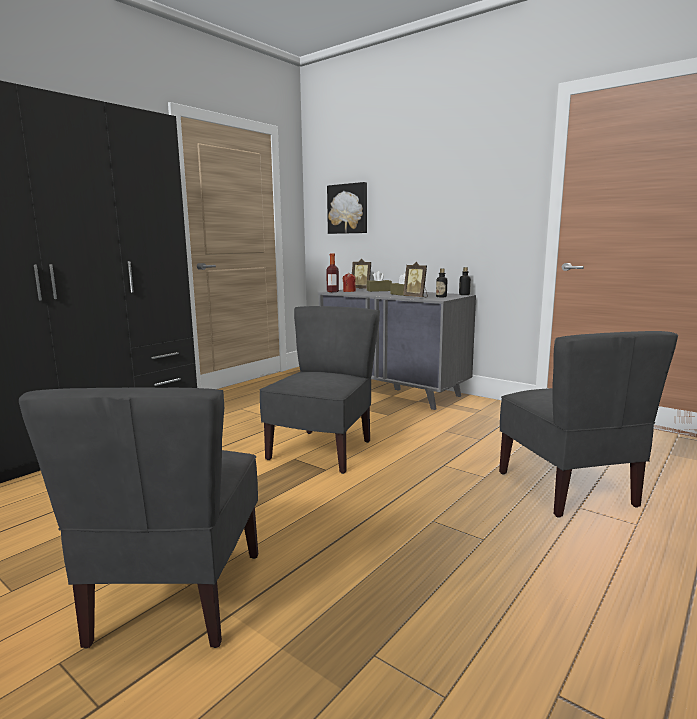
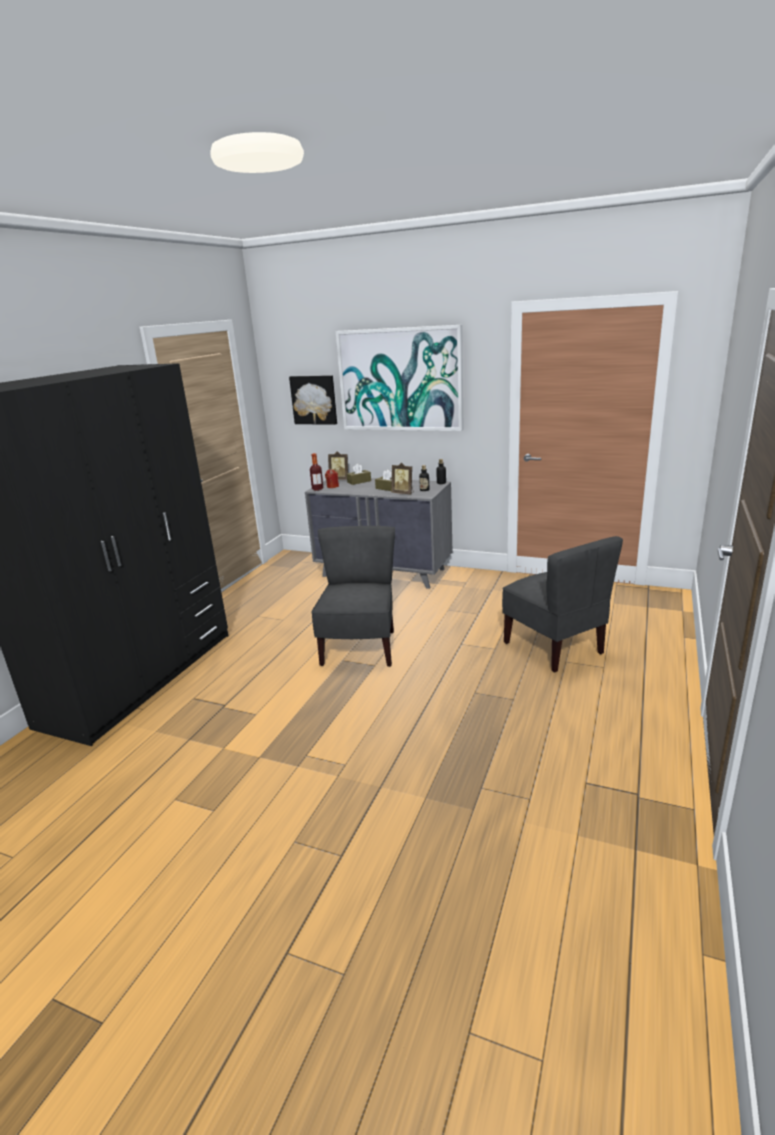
camera: 15 degrees left, 10 degrees up
(176, 597) = (336, 785): grey chair -> none
(431, 183) = (400, 379): none -> picture

